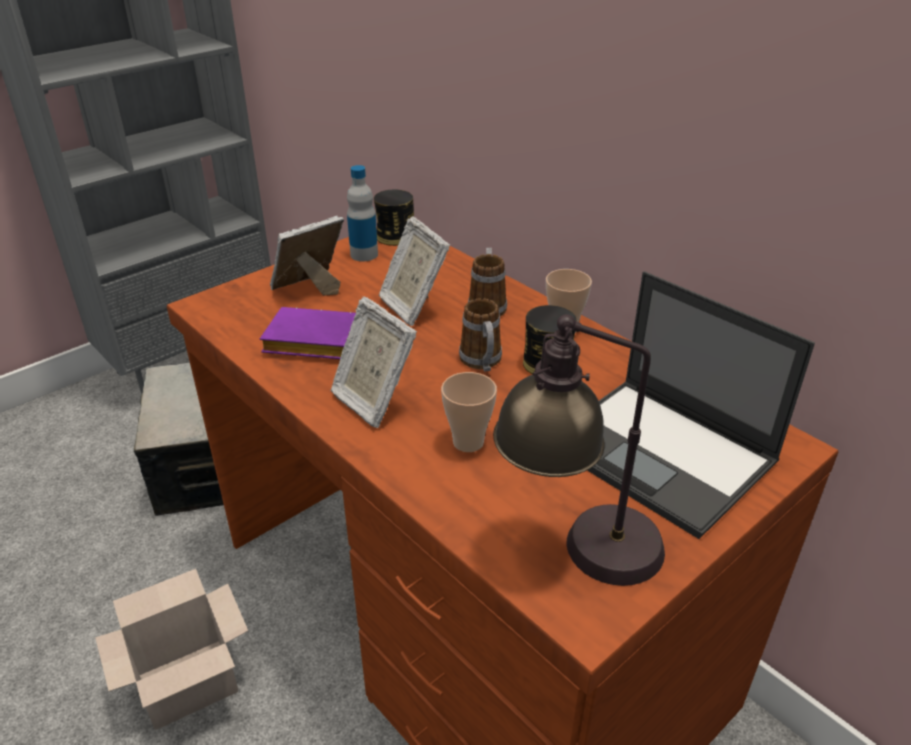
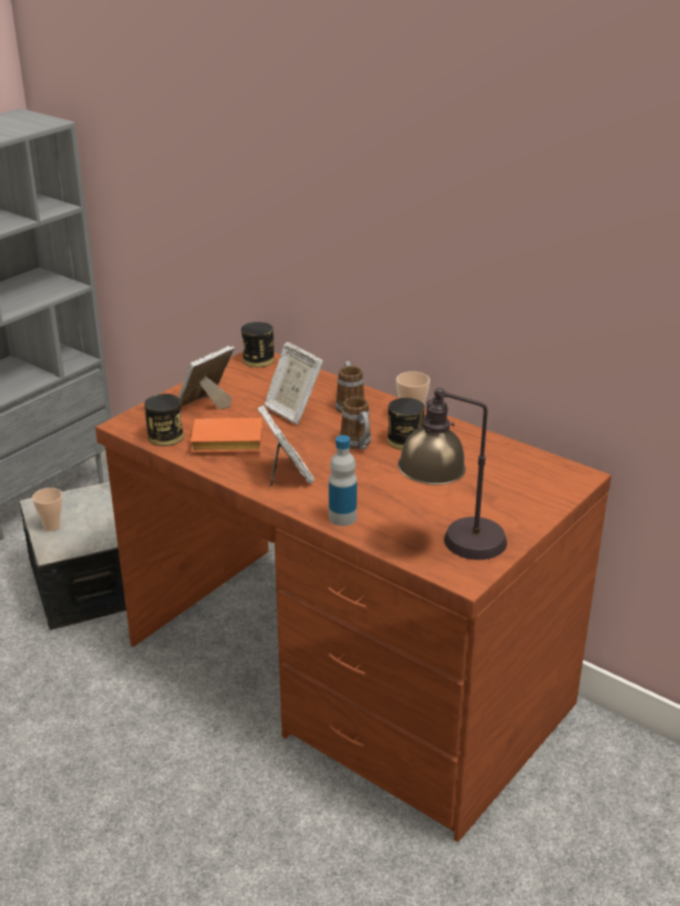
camera: 10 degrees left, 5 degrees down
(190, 681) = (128, 743): cardboard box -> none
(242, 326) = (165, 436): none -> can
(312, 343) = (225, 443): purple book -> orange book
(364, 254) = (238, 376): bottle -> bottle (342, 518)
(373, 400) = (286, 475): picture frame -> picture frame turned 150 degrees counterclockwise
(468, 442) = (363, 494): cup -> cup (52, 526)
(663, 454) = (497, 488): laptop -> none

